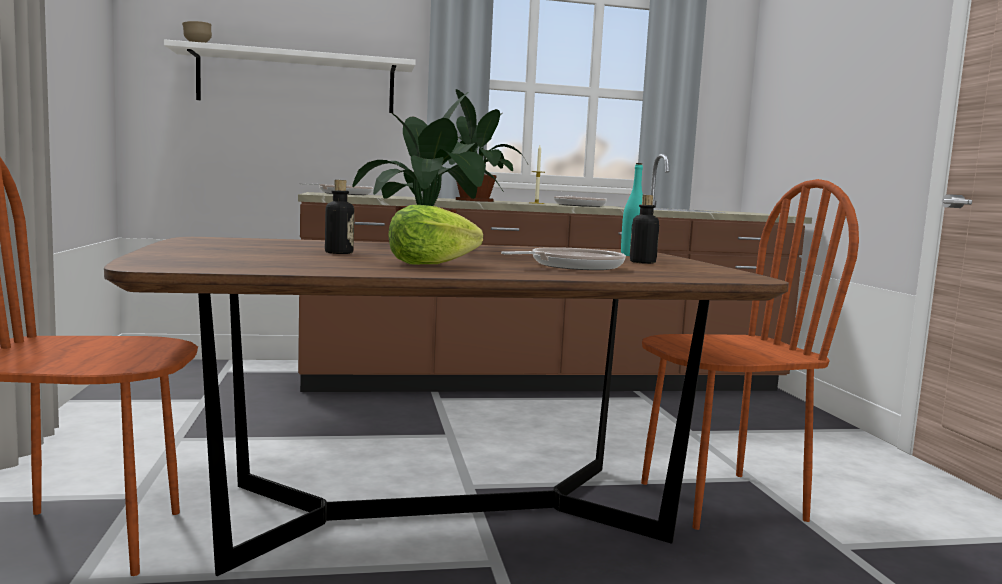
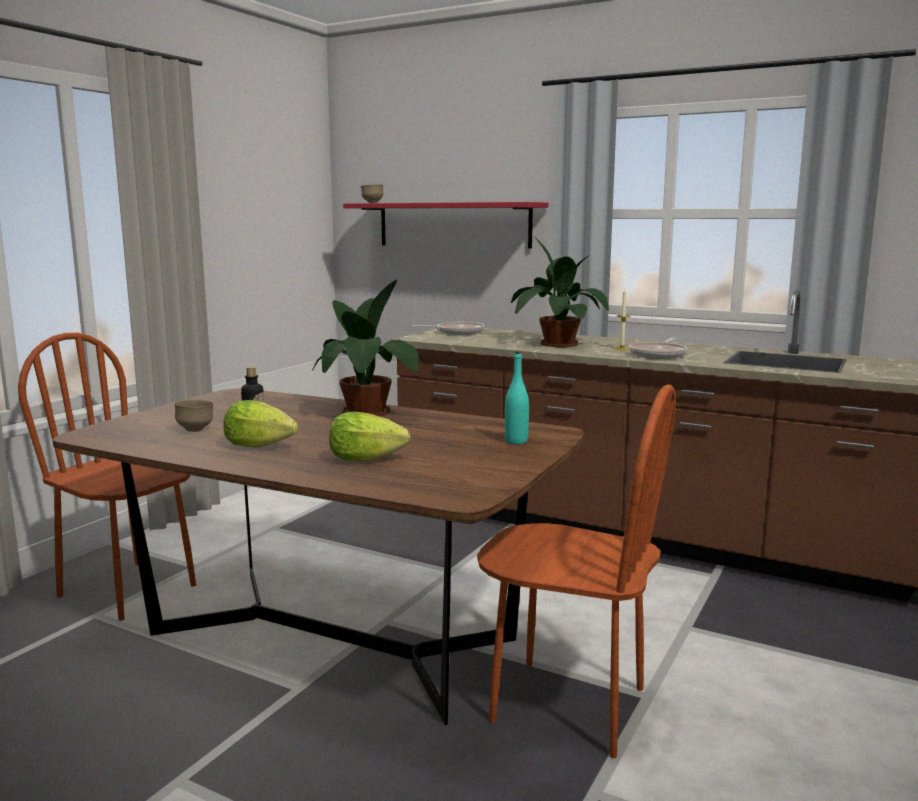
camera: 40 degrees right, 5 degrees up
(297, 82) = (453, 225): white shelf -> red shelf
(298, 258) = (196, 430): none -> brown bowl
(572, 266) = (365, 459): frying pan -> lettuce
(642, 262) = (469, 457): bottle -> none

